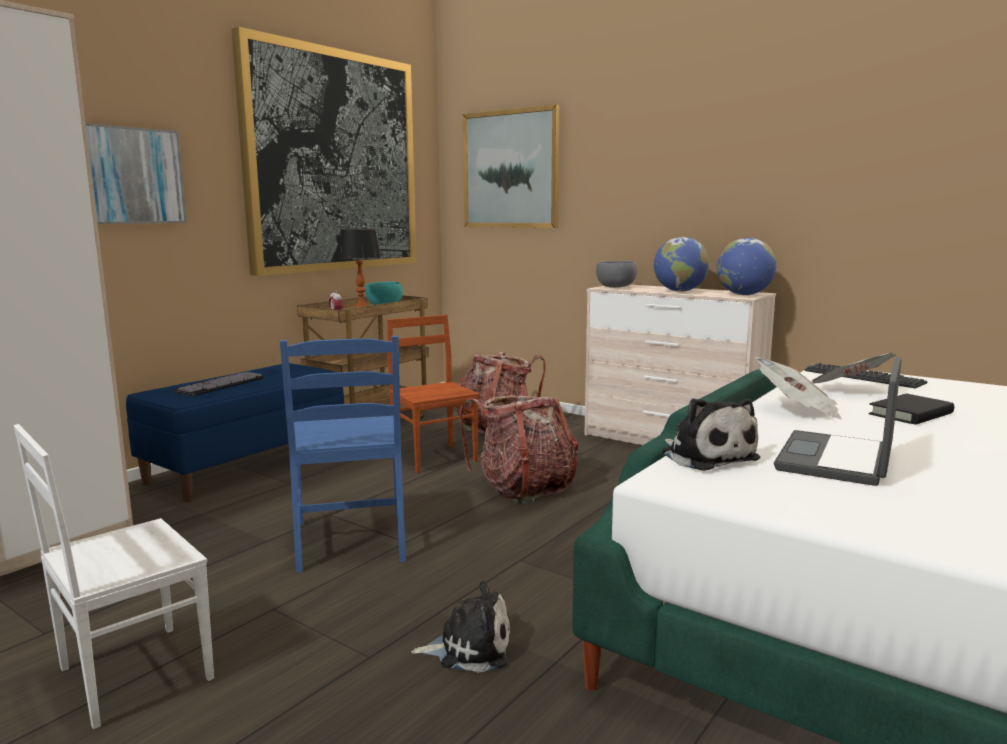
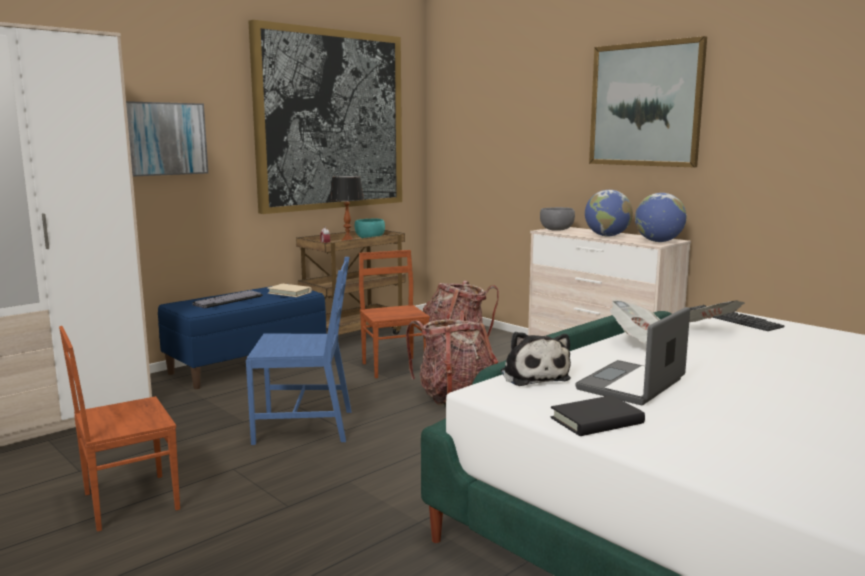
camera: 10 degrees right, 0 degrees up
(132, 673) = (129, 501): white chair -> brown chair
(297, 373) = (289, 293): none -> beige book
(351, 541) = (305, 426): blue chair -> blue chair turned 90 degrees counterclockwise
(470, 648) = (360, 507): plush toy -> none
(510, 169) = (481, 124): picture -> picture (645, 104)
(911, 414) = (737, 353): black book -> black book (597, 421)

